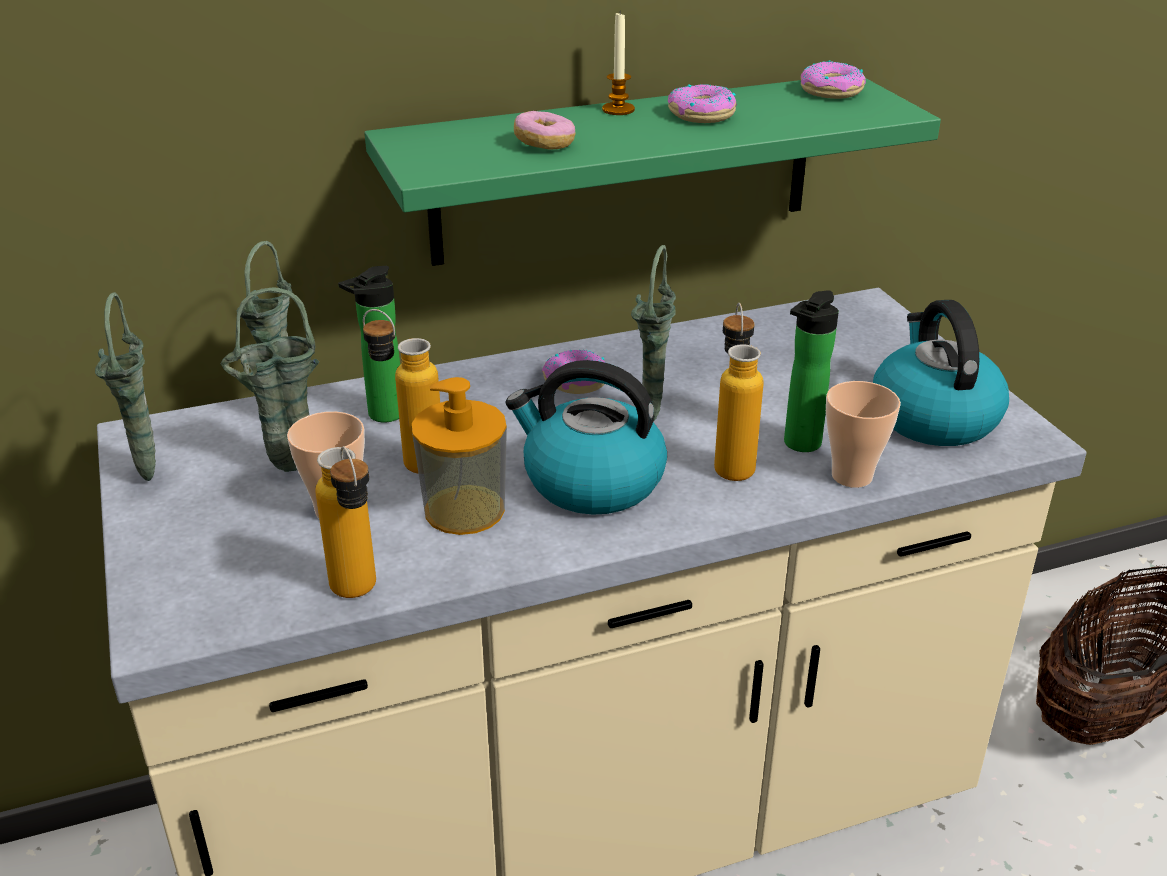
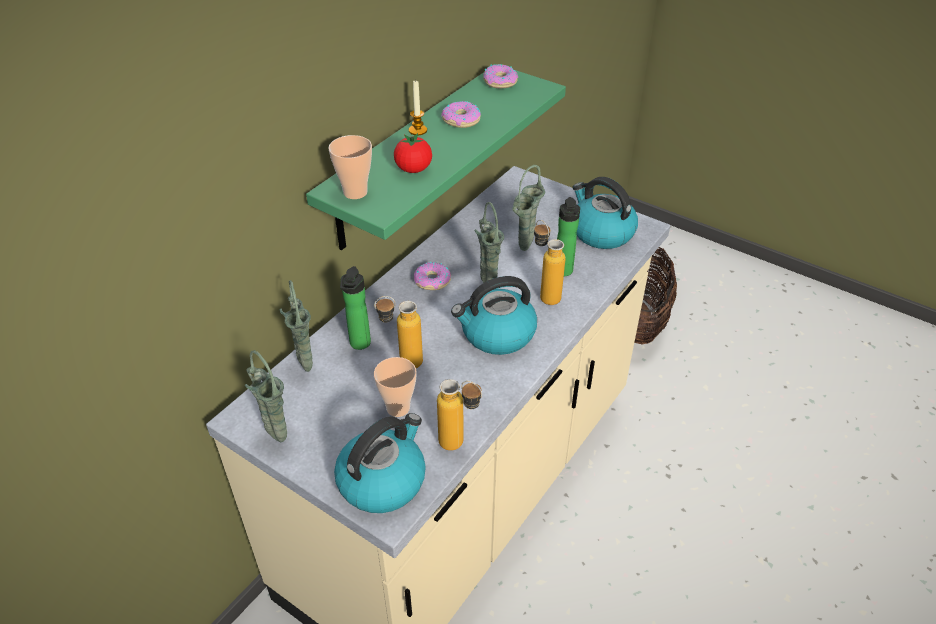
camera: 35 degrees left, 10 degrees up
(204, 586) = (382, 480): none -> kettle
(287, 470) = (348, 399): green vase -> green vase (524, 250)
(464, 510) = (457, 377): soap dispenser -> none
(544, 144) = (413, 169): donut -> tomato
(852, 476) = (598, 279): cup -> cup (355, 192)

